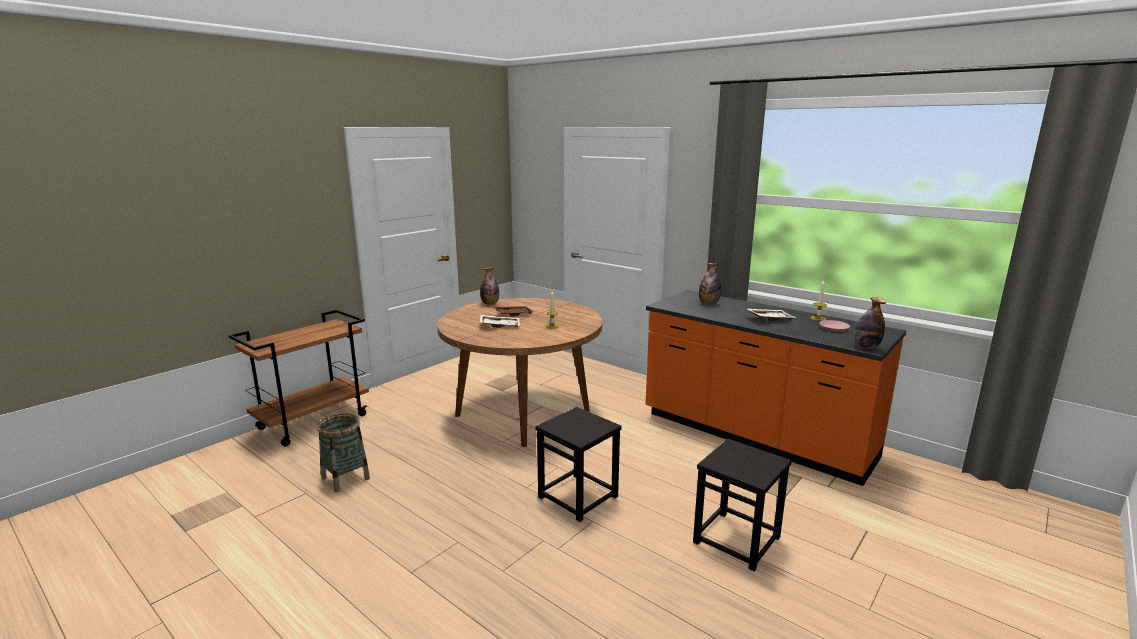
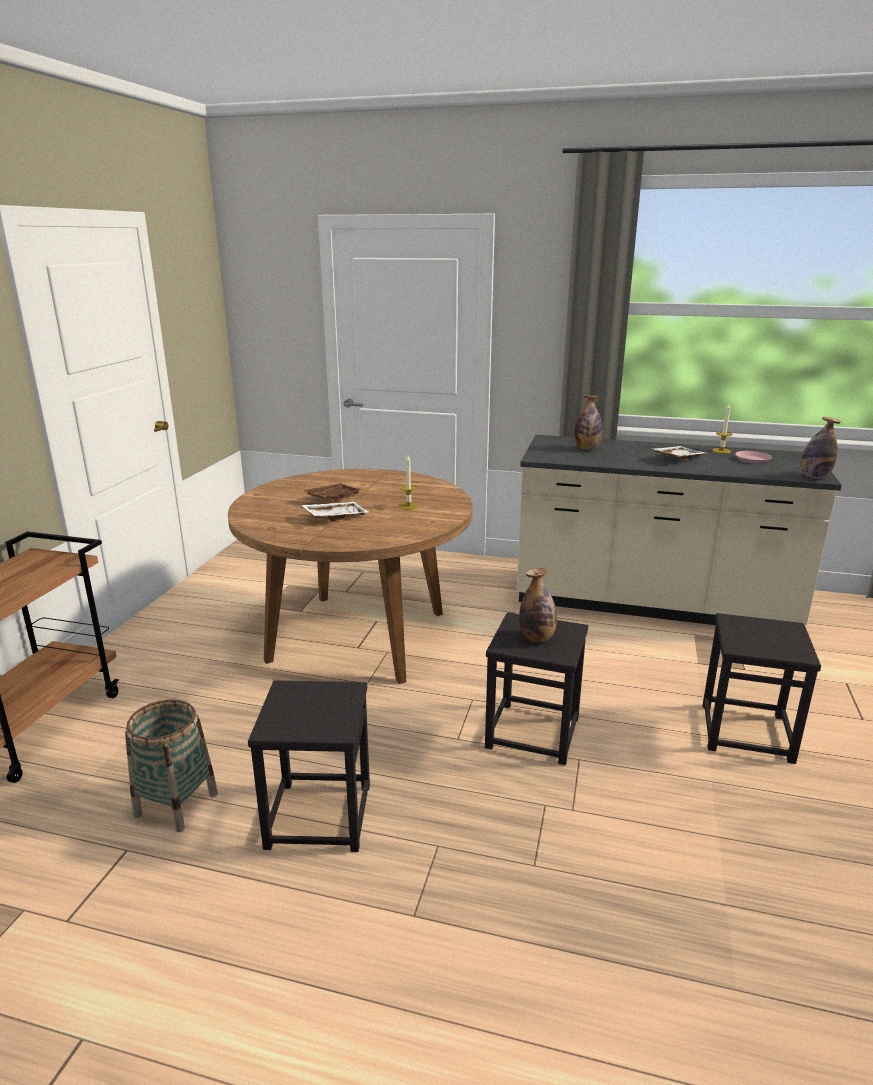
camera: 25 degrees left, 5 degrees up
(409, 505) = (318, 815): none -> black stool
(490, 304) = (278, 487): bottle -> bottle (537, 638)
(755, 437) = (652, 604): orange counter -> beige counter

